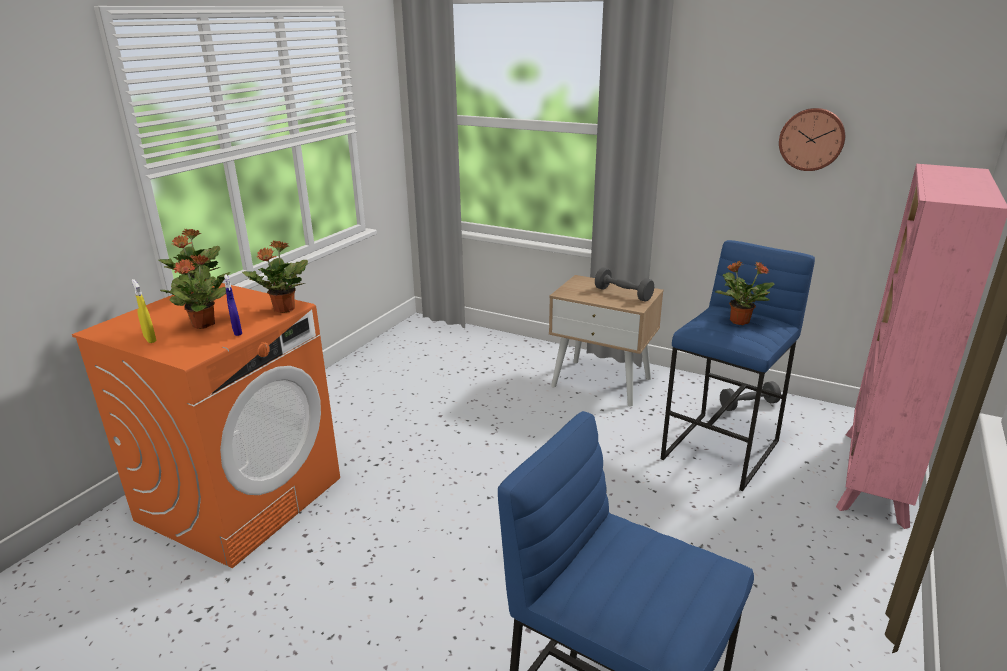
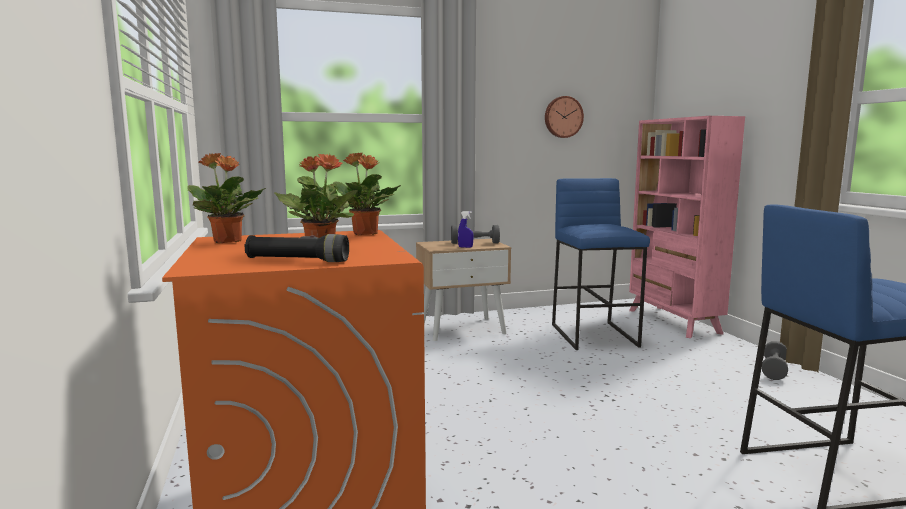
camera: 45 degrees left, 15 degrees down
(150, 339) = (298, 261): yellow spray bottle -> black flashlight
(237, 332) = (377, 245): blue spray bottle -> blue spray bottle (465, 247)
(738, 321) = (603, 224): potted plant -> none
(748, 405) = (564, 313): grey dumbbell -> grey dumbbell (774, 370)

